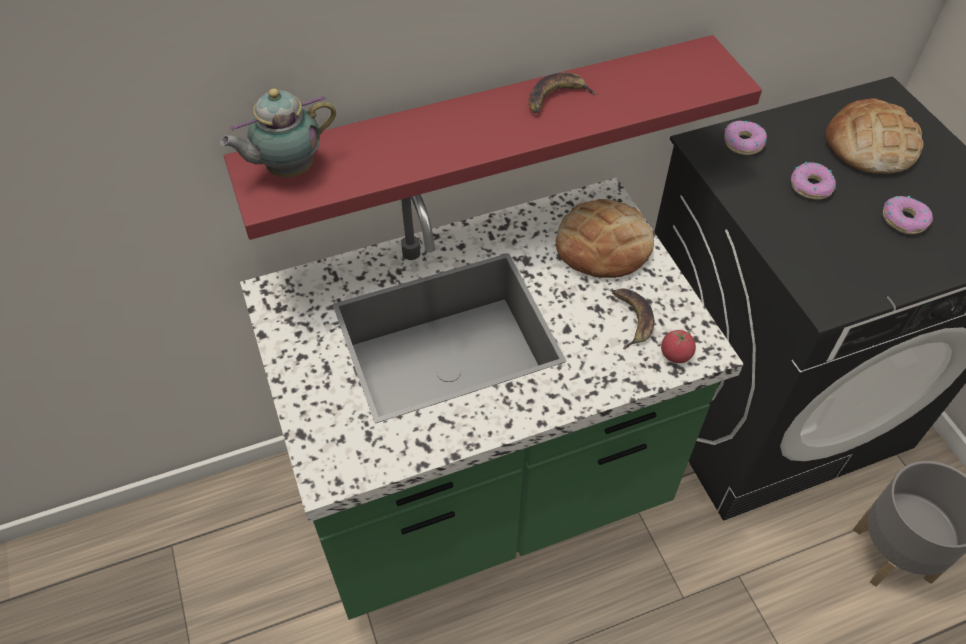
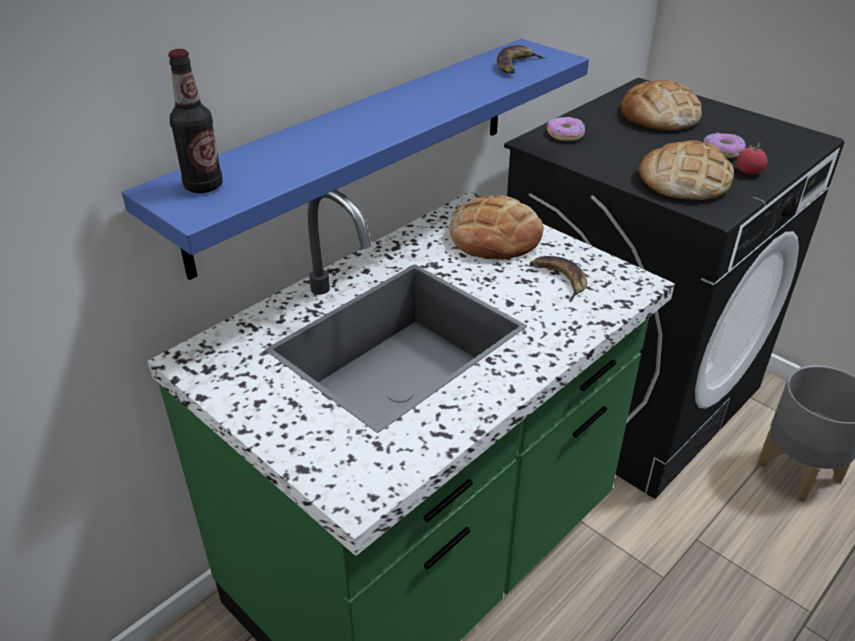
camera: 25 degrees left, 15 degrees down
(287, 170) = (203, 186): teapot -> bottle
(483, 132) = (360, 149): red shelf -> blue shelf
(556, 98) = (428, 92): banana -> banana (516, 65)
(675, 354) = (616, 293): tomato -> tomato (748, 172)
(811, 186) = (639, 148): donut -> none
(825, 248) = (683, 181): none -> bread

